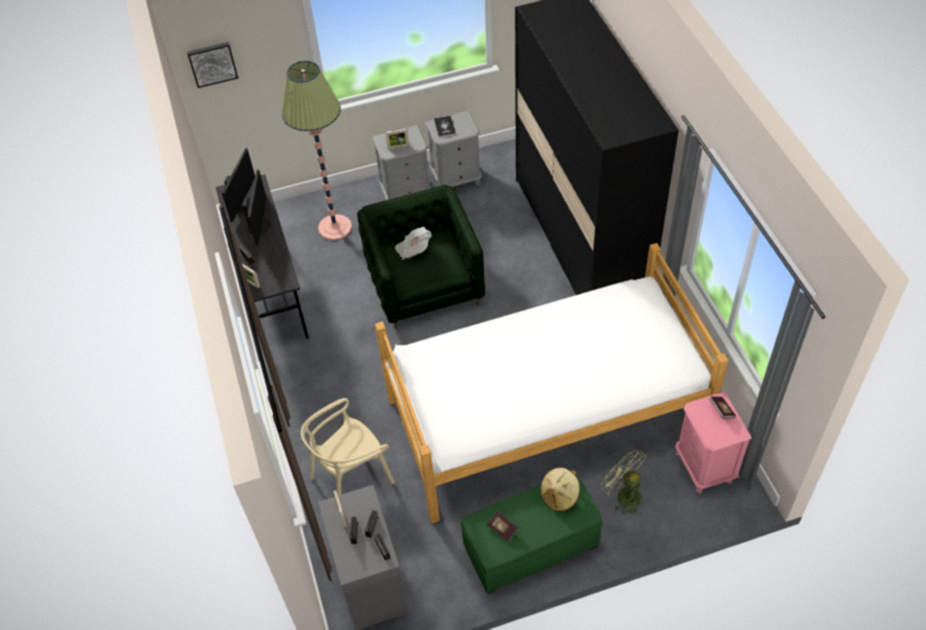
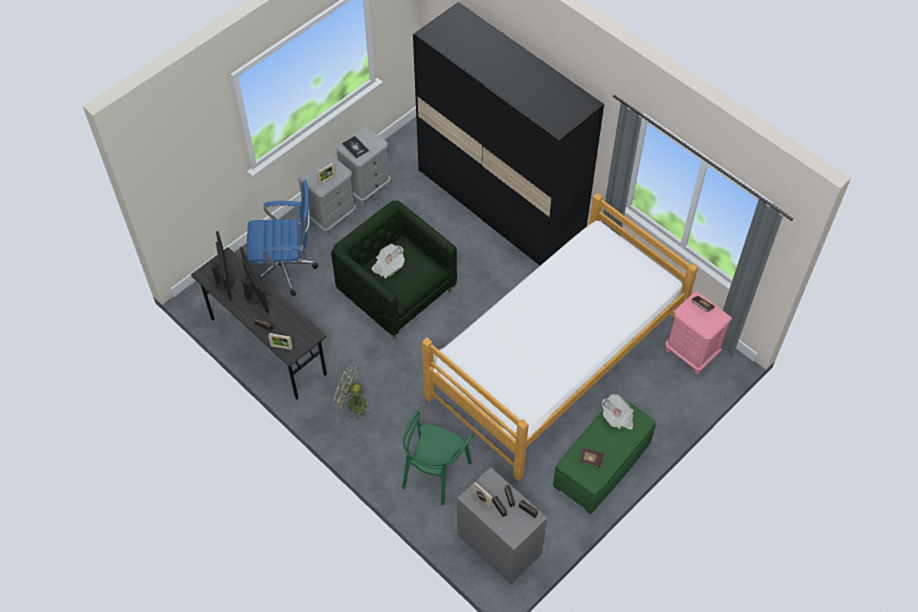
camera: 30 degrees left, 5 degrees up
(212, 63) = (166, 167): picture -> none
(335, 227) = (287, 269): floor lamp -> blue office chair
(351, 477) = (435, 473): beige chair -> green chair
(559, 496) = (617, 417): beige hat -> newspaper
(624, 494) = (646, 398): green fan -> green fan (352, 404)

